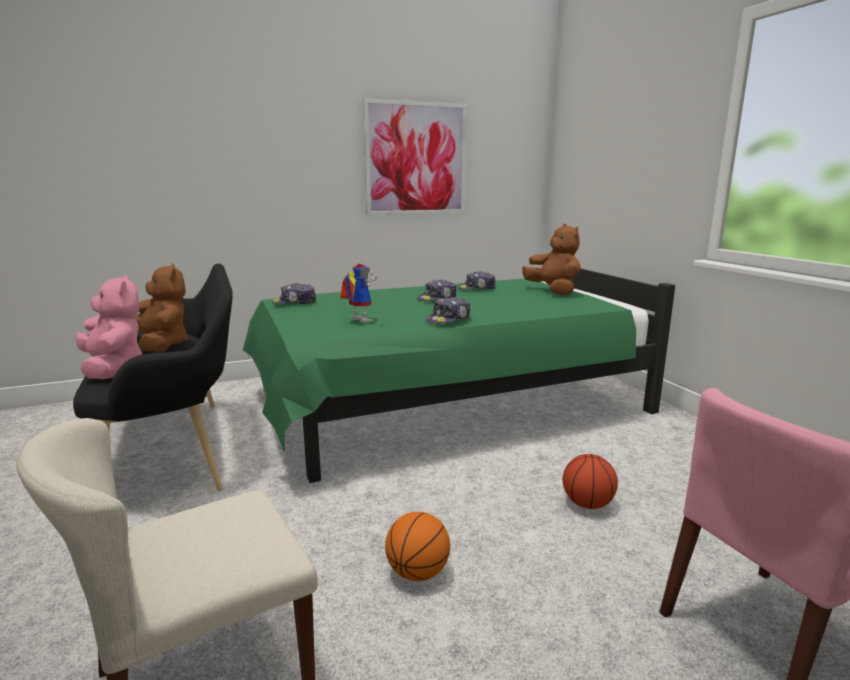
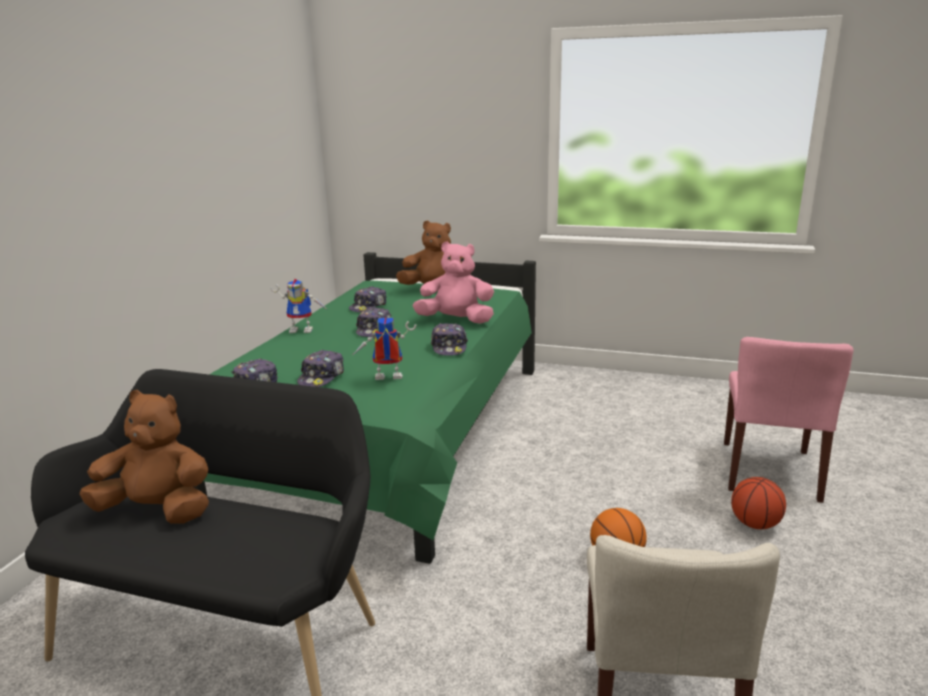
camera: 50 degrees left, 5 degrees up
(113, 369) = (215, 559): pink plush toy -> pink plush toy (456, 320)
(333, 309) = (322, 377): none -> cap
(403, 289) = (303, 329): none -> toy robot
(416, 159) = (224, 163): picture -> none
(587, 504) = (609, 456): basketball -> basketball (755, 524)

